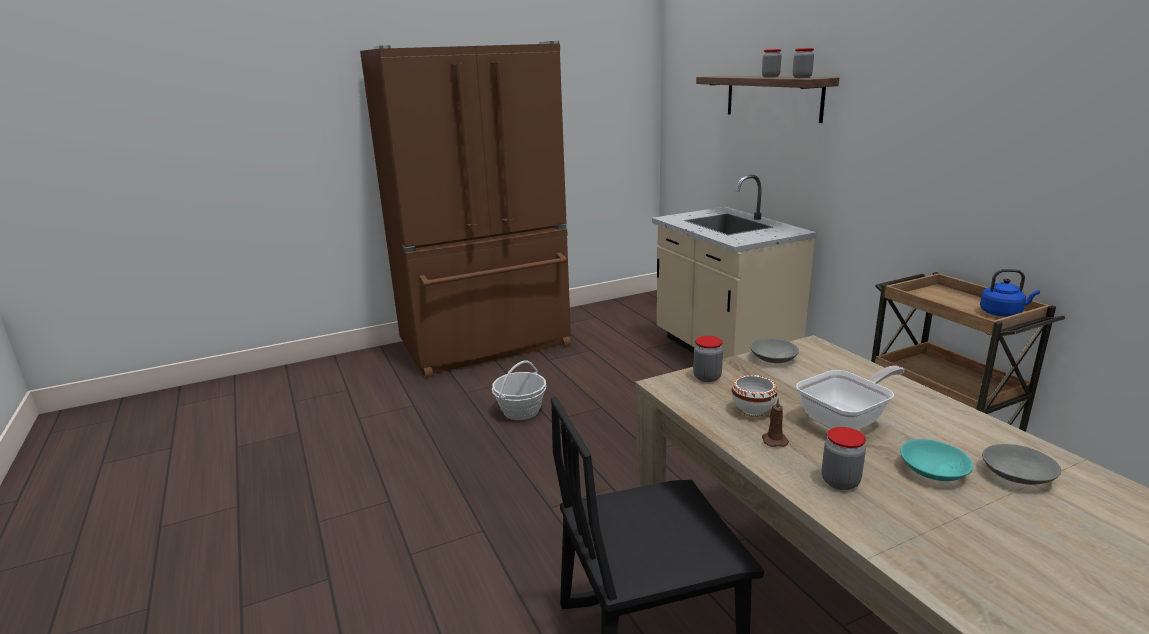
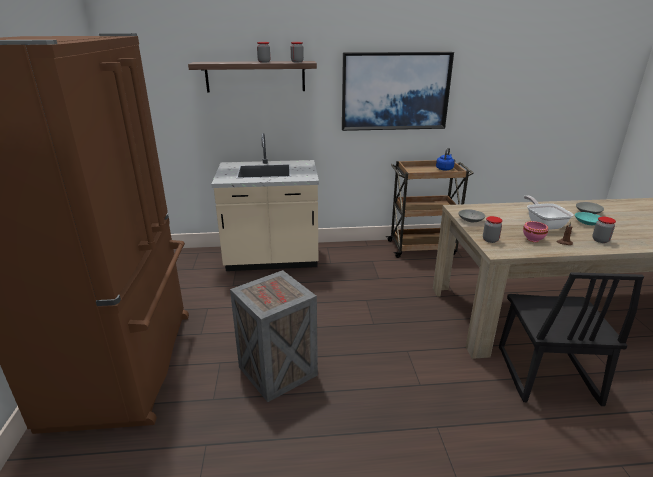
camera: 70 degrees left, 5 degrees up
(521, 411) = (278, 370): basket -> crate
(751, 411) = (533, 240): white bowl -> pink bowl
(951, 138) = (395, 91): none -> picture

